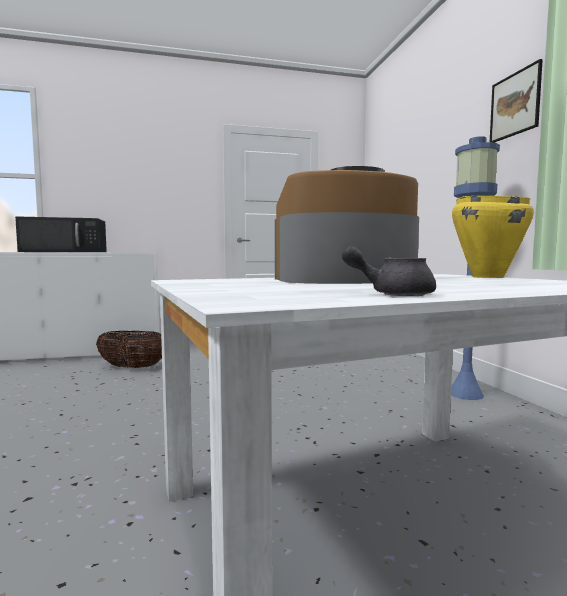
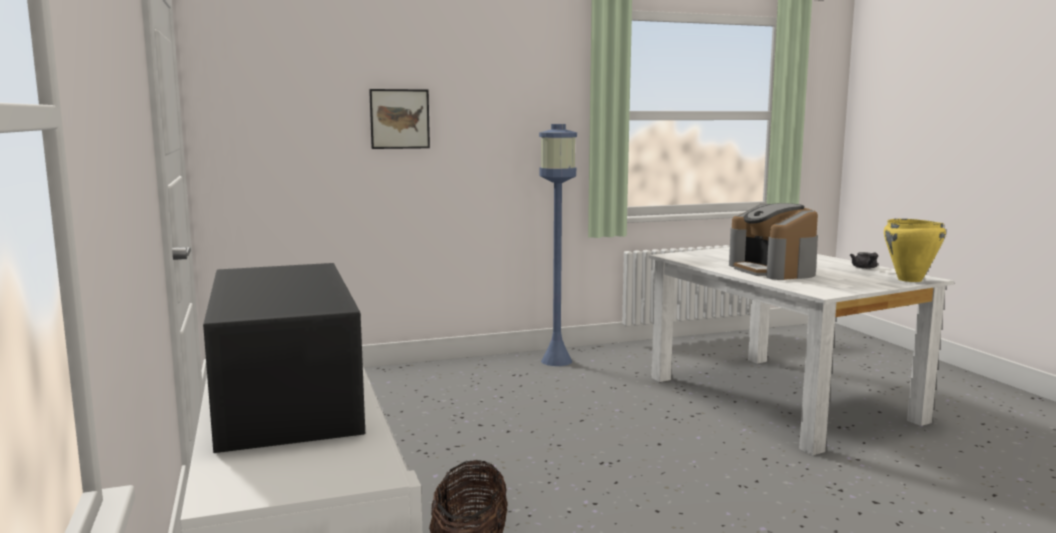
camera: 95 degrees left, 5 degrees up
(487, 277) = (704, 252): yellow cooking pot -> yellow cooking pot (909, 280)
(515, 104) = (540, 88): picture -> picture (399, 119)

